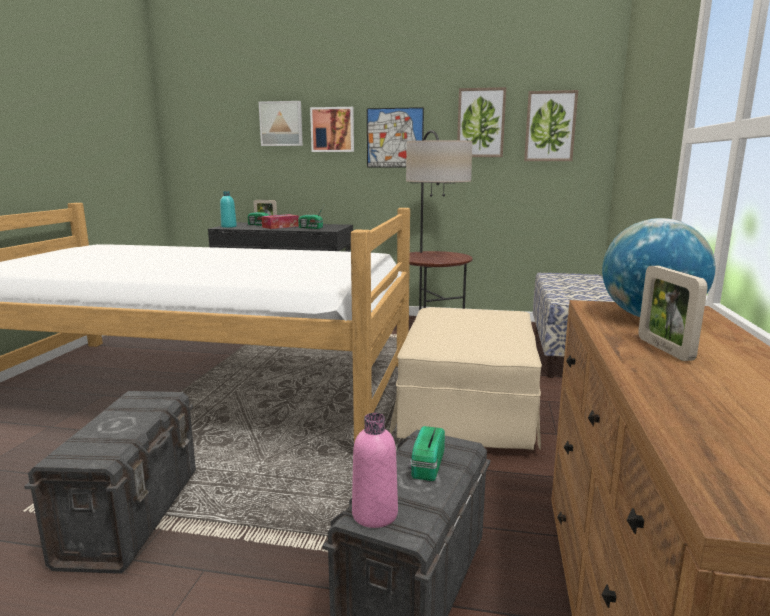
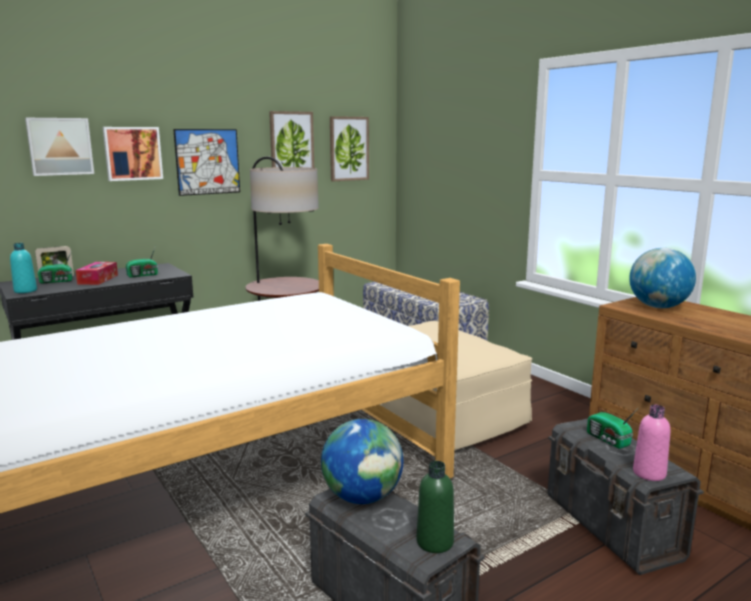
camera: 45 degrees left, 0 degrees up
(91, 452) = (435, 542): none -> green bottle
(142, 404) = (362, 497): none -> globe
(664, 349) = (714, 323): picture frame -> none

